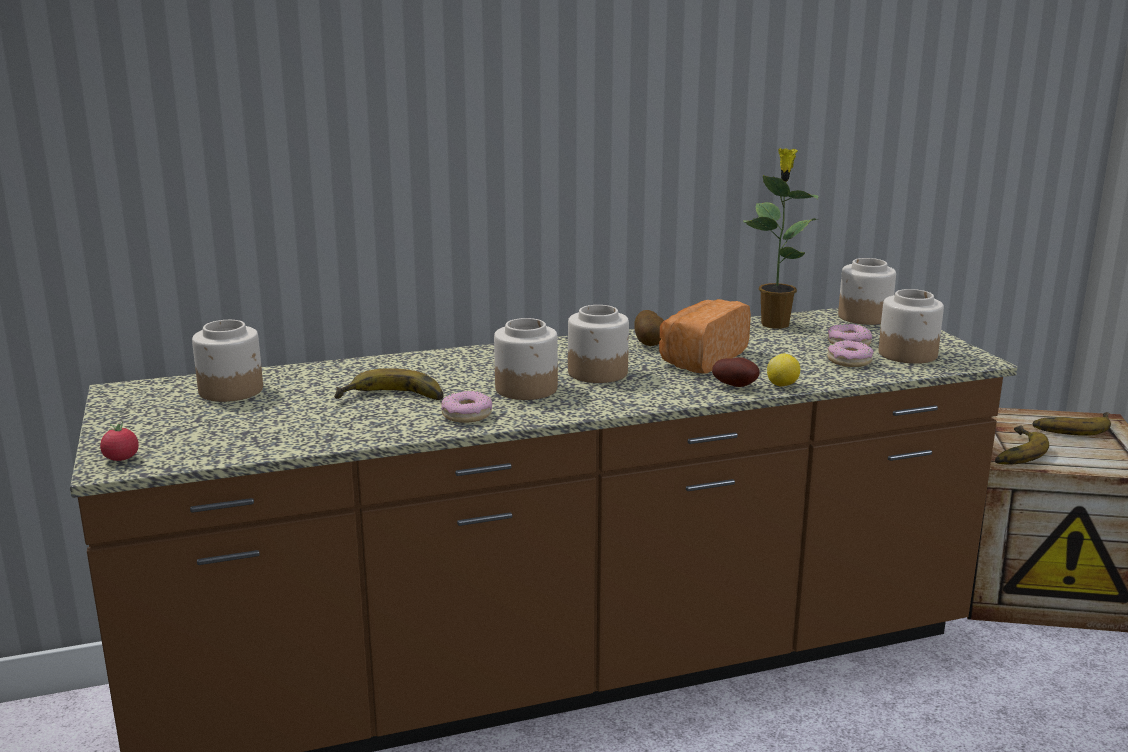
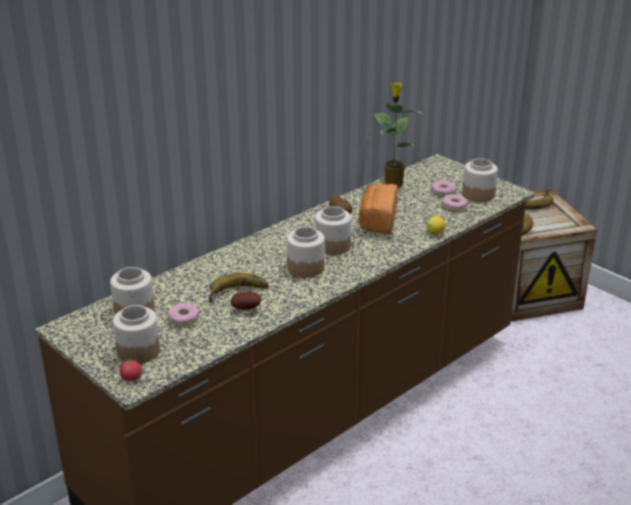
camera: 25 degrees left, 10 degrees up
(466, 415) = (292, 295): donut -> donut (183, 319)
(736, 386) = (413, 239): potato -> potato (246, 308)
(863, 317) = (435, 168): jar -> jar (138, 351)

